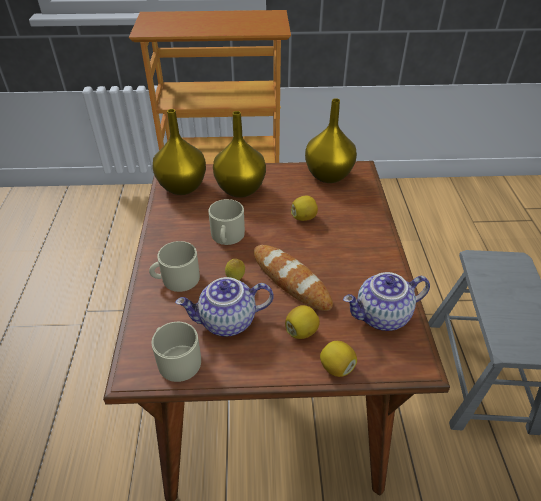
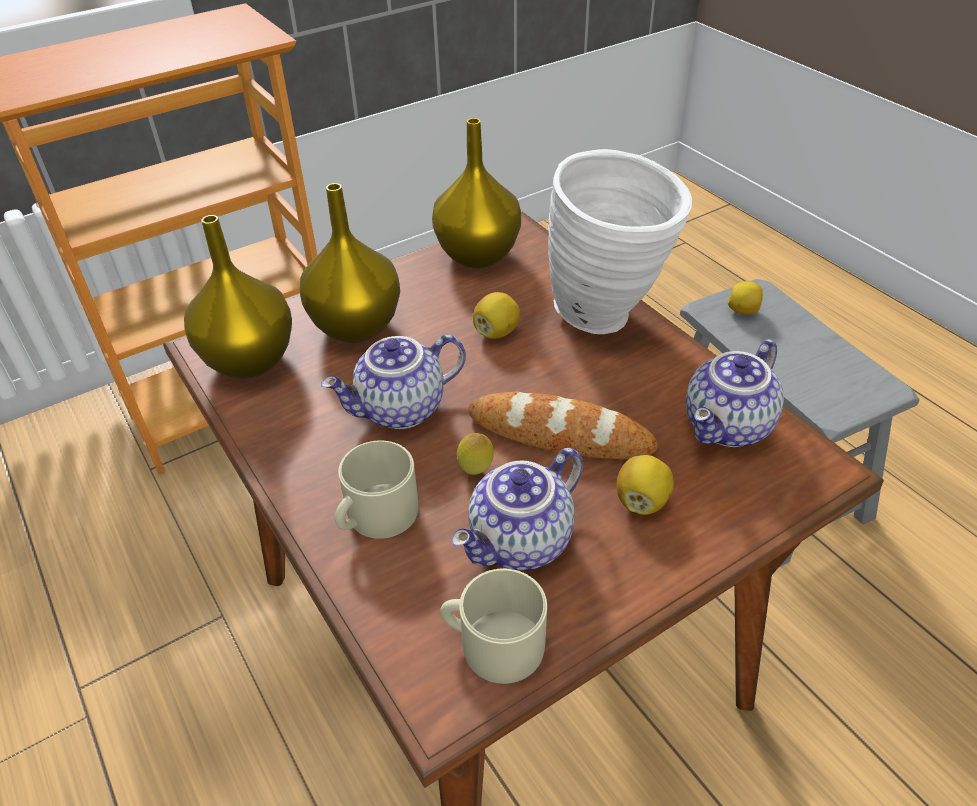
camera: 30 degrees left, 0 degrees up
(227, 236) = (401, 410): beige mug -> teapot
(336, 367) = (733, 528): lemon -> lemon (743, 310)
(369, 233) = (609, 317): none -> white vase

